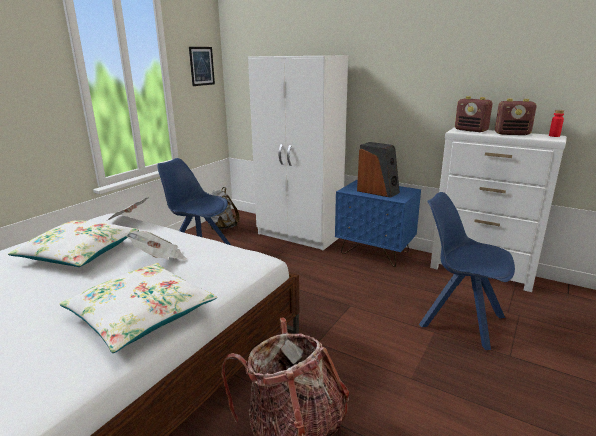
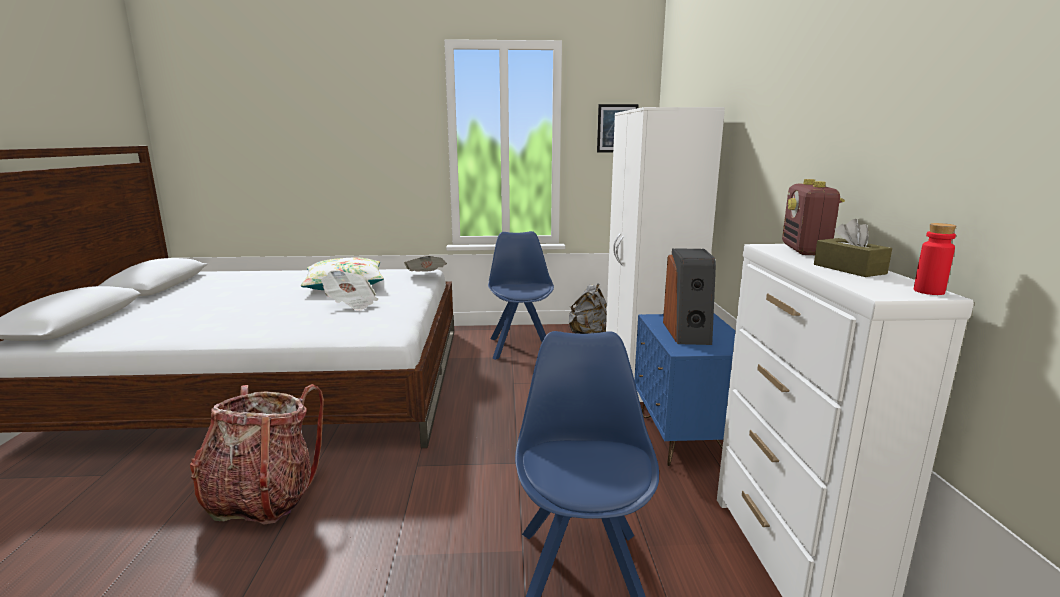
camera: 55 degrees right, 5 degrees down
(141, 315) = (252, 328): white pillow -> none
(512, 134) = (849, 269): radio -> brown tissue box

